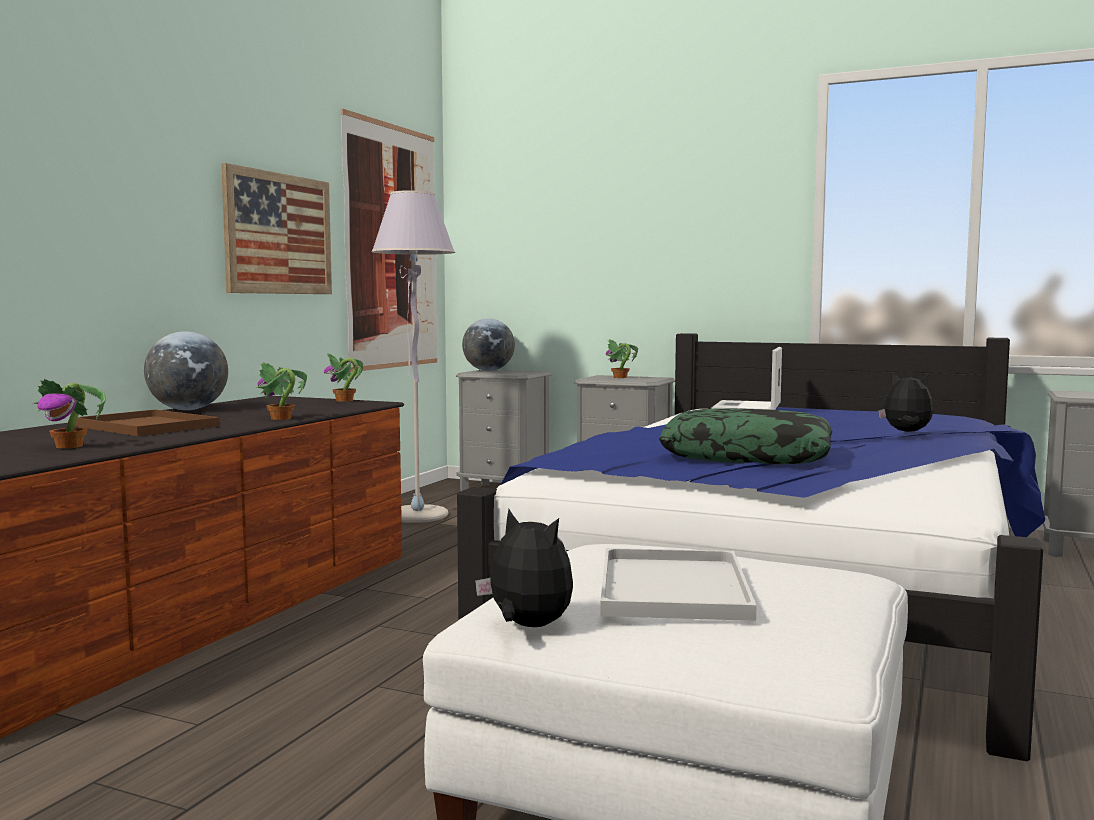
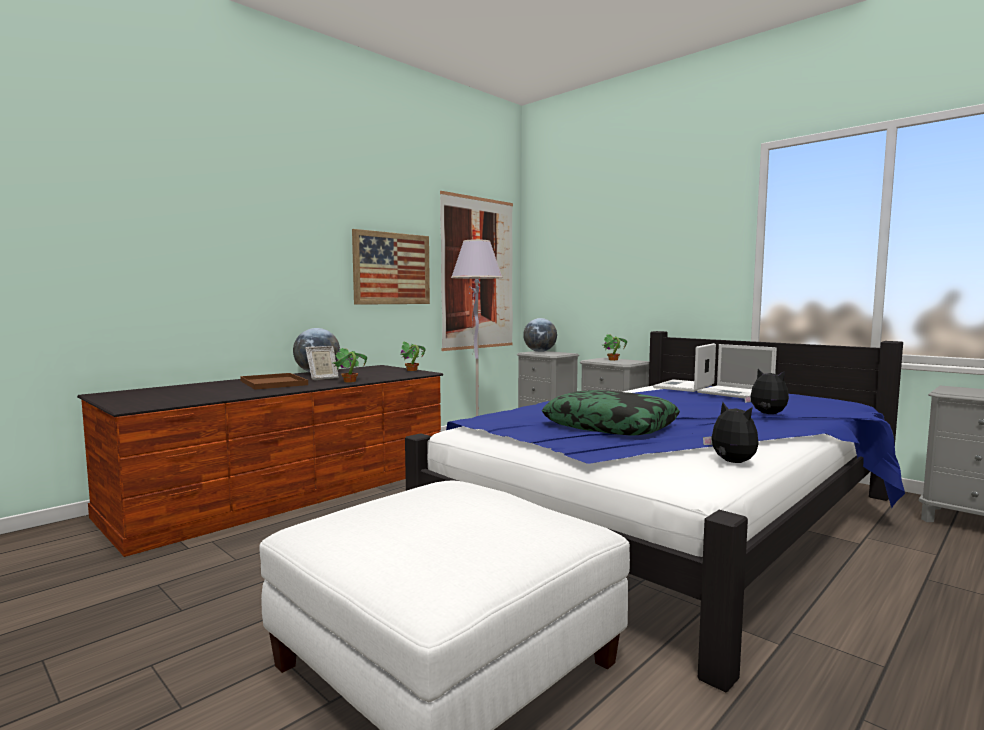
camera: 20 degrees right, 0 degrees up
(70, 446) = (209, 394): potted plant -> none
(220, 417) = (322, 378): none -> picture frame
(527, 626) = (316, 535): plush toy -> plush toy (731, 462)
(675, 588) = (431, 522): white tray -> none
(827, 412) = (737, 393): none -> laptop

